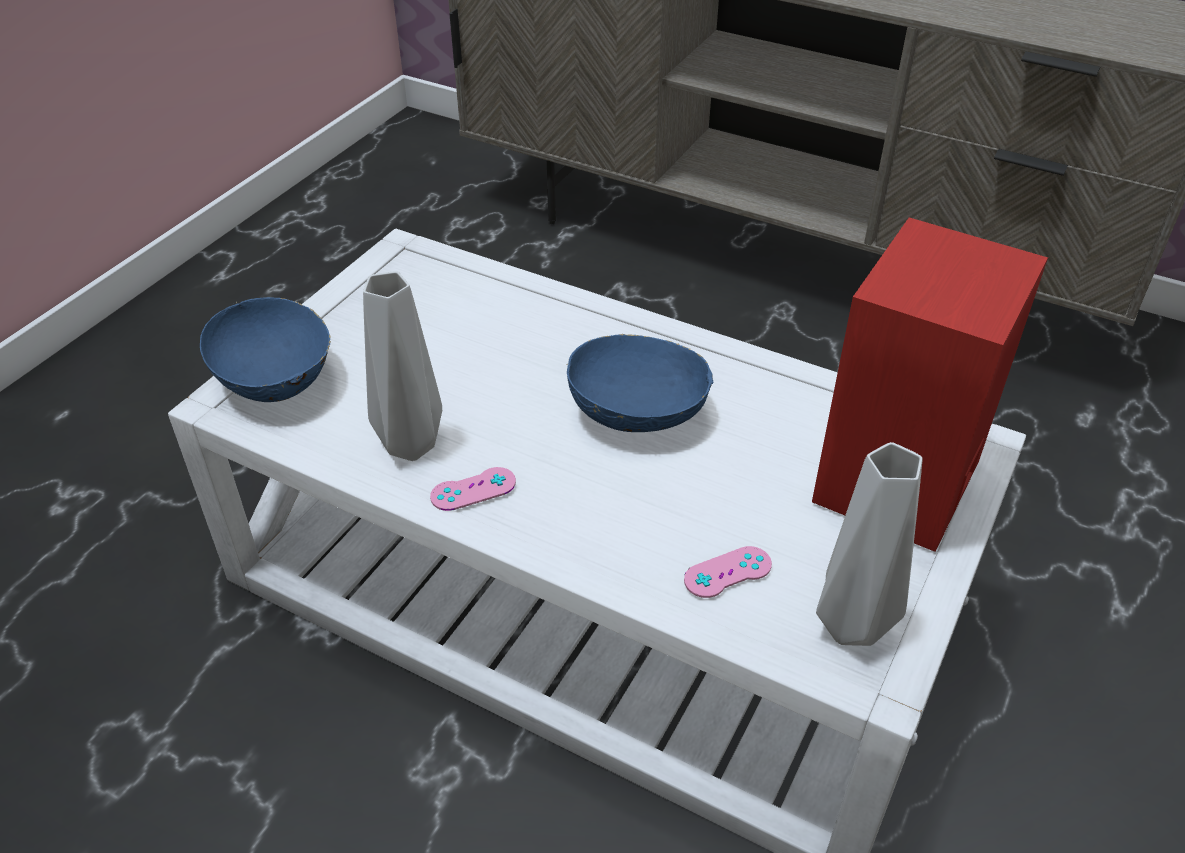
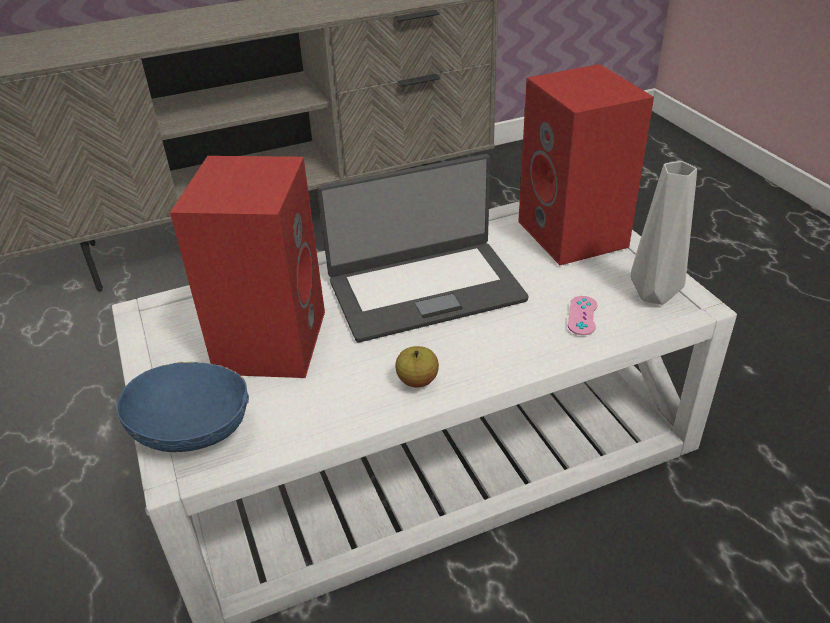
camera: 50 degrees left, 5 degrees down
(407, 445) = (340, 394): grey vase -> none
(441, 351) = (269, 339): none -> red speaker
(473, 489) = (417, 381): pink game controller -> apple
(638, 412) = (425, 289): blue bowl -> laptop

